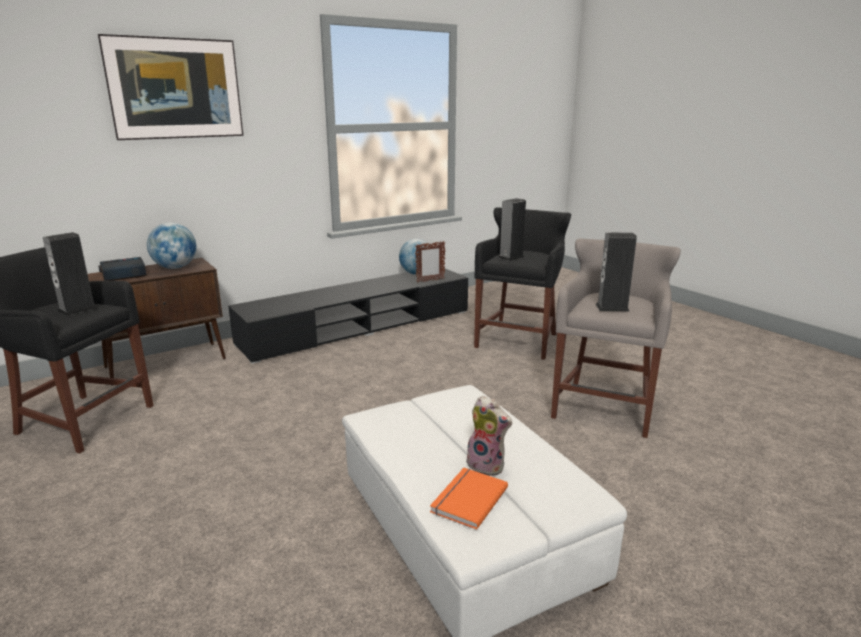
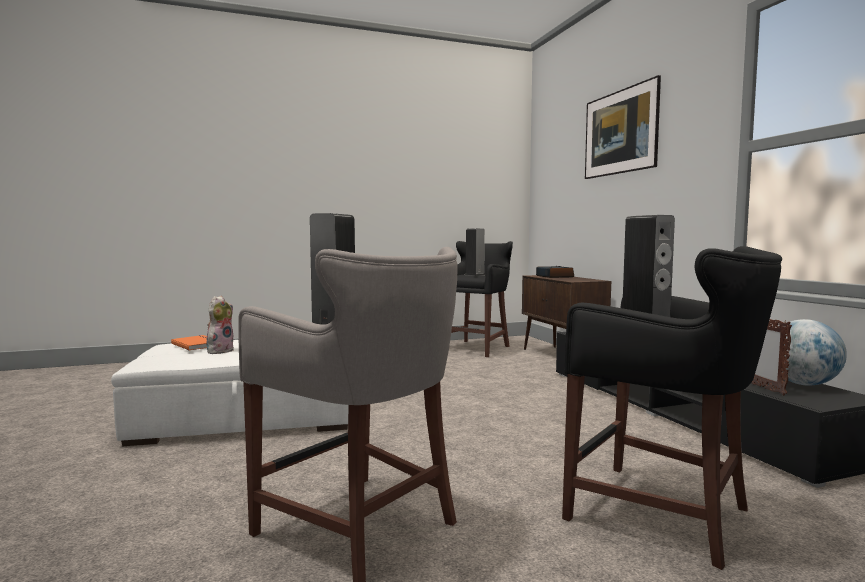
camera: 105 degrees right, 15 degrees down
(175, 267) = (574, 279): globe -> none
(487, 465) = (220, 351): plush toy -> plush toy turned 150 degrees clockwise

